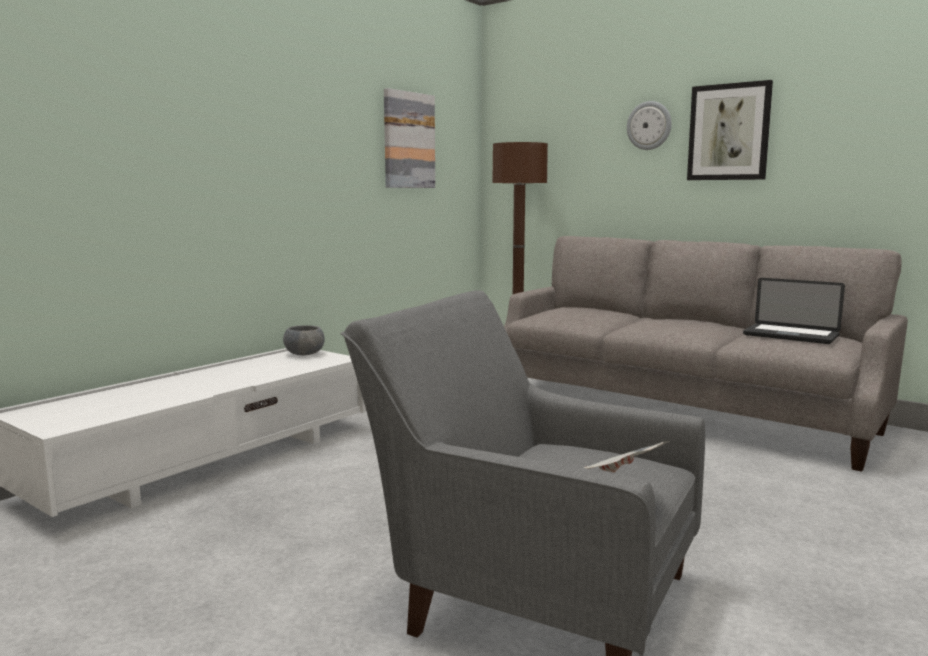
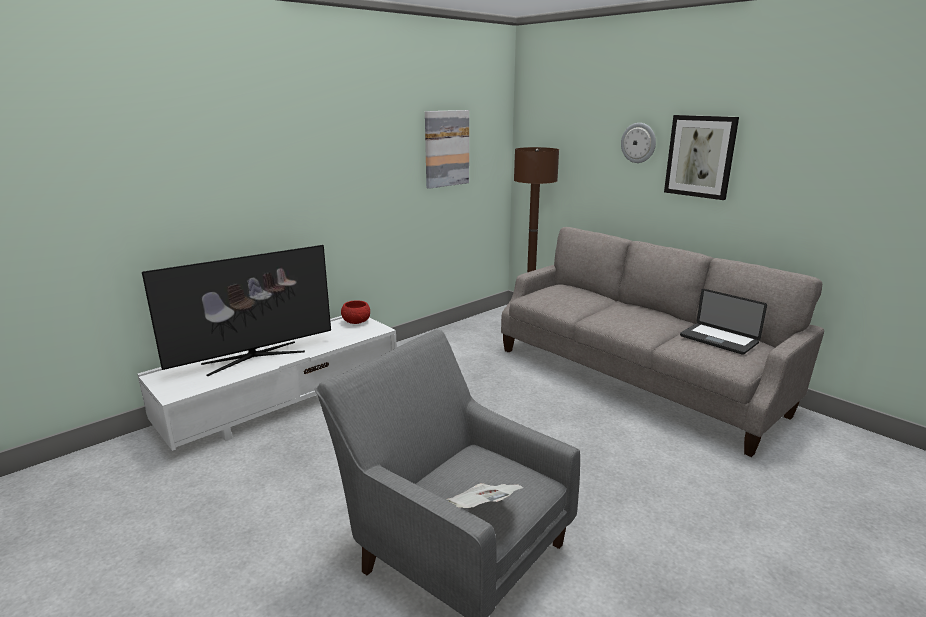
camera: 10 degrees right, 10 degrees up
(168, 389) = (253, 358): none -> television
(304, 354) = (356, 322): grey bowl -> red bowl

